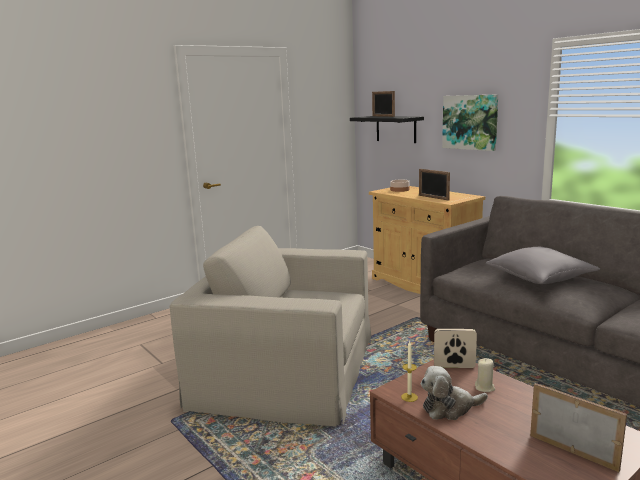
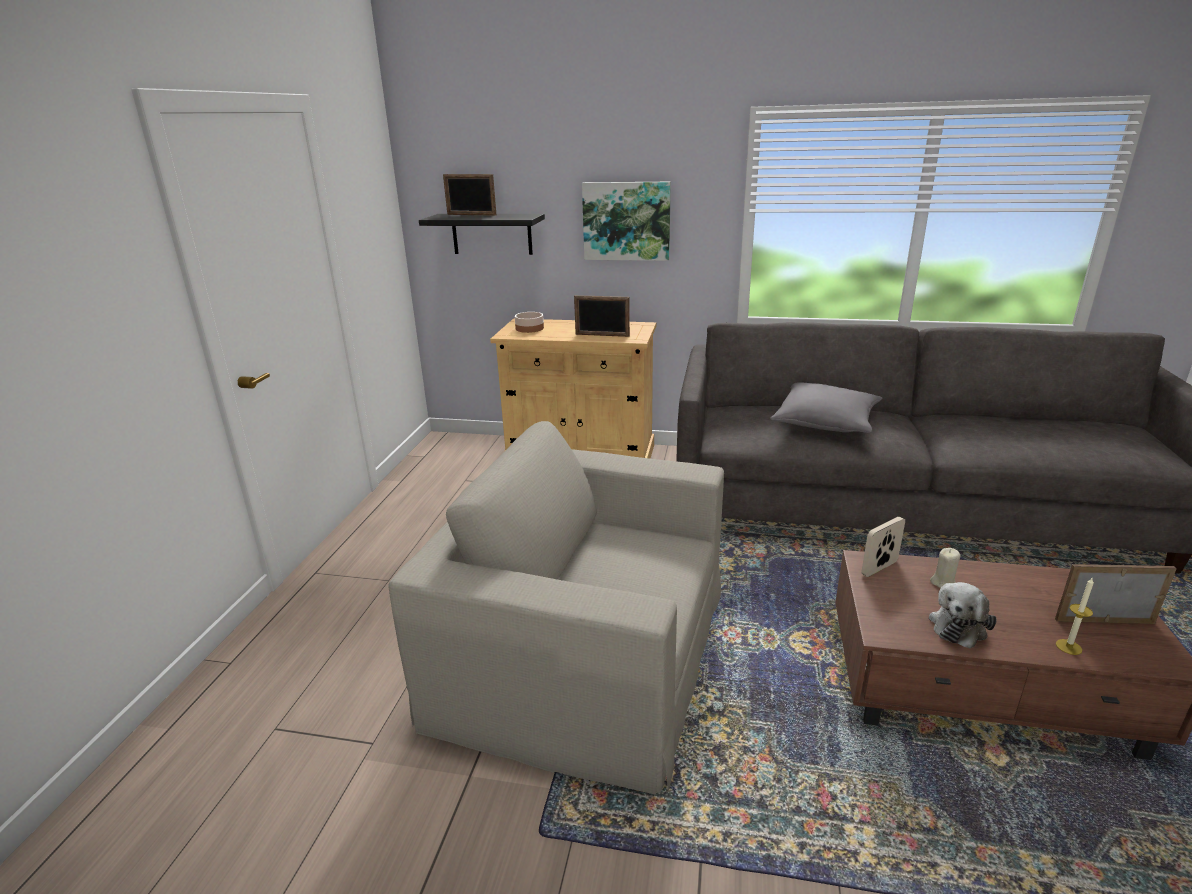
camera: 40 degrees left, 10 degrees up
(286, 369) = (583, 653): beige armchair -> beige armchair turned 45 degrees clockwise
(409, 397) = (908, 632): candle -> candle (1068, 647)

